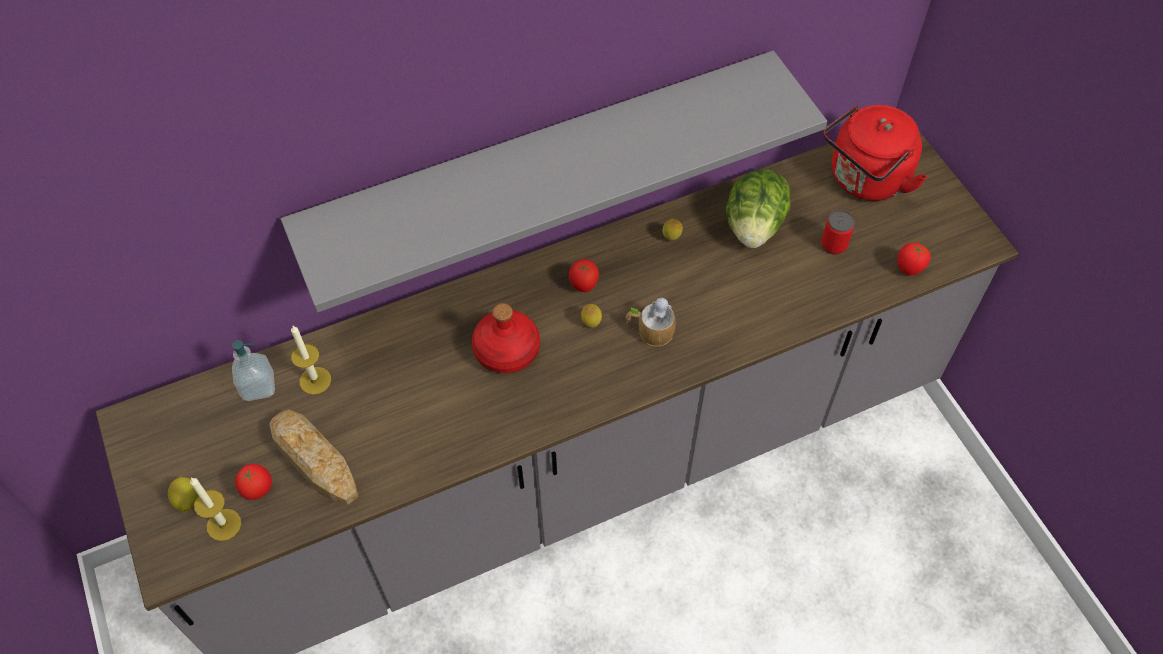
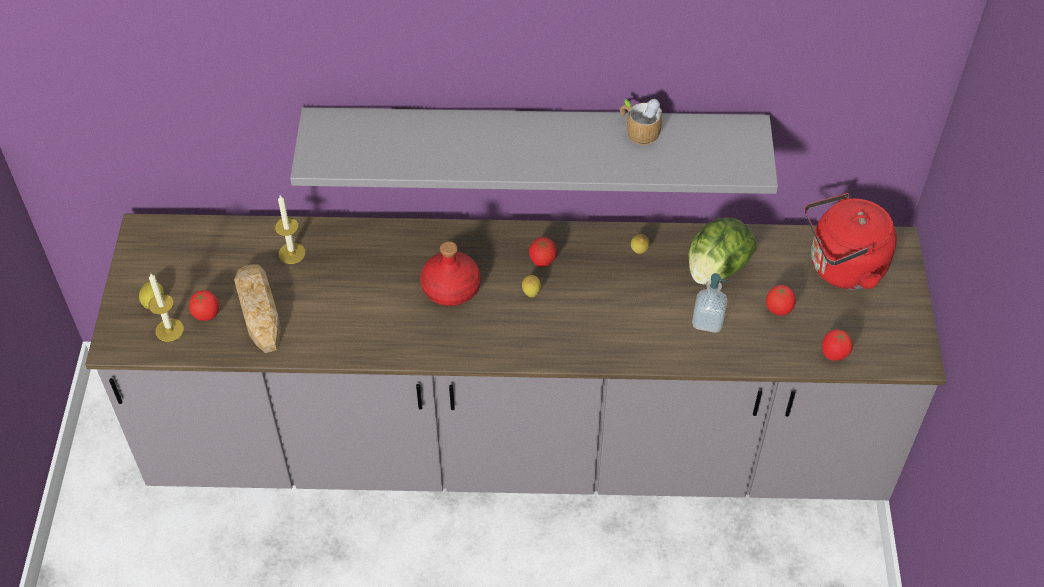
camera: 25 degrees right, 5 degrees down
(258, 386) = (248, 241): soap dispenser -> soap dispenser (707, 321)
(649, 330) = (576, 317): mug -> mug (638, 130)
(834, 245) = (778, 310): can -> tomato

